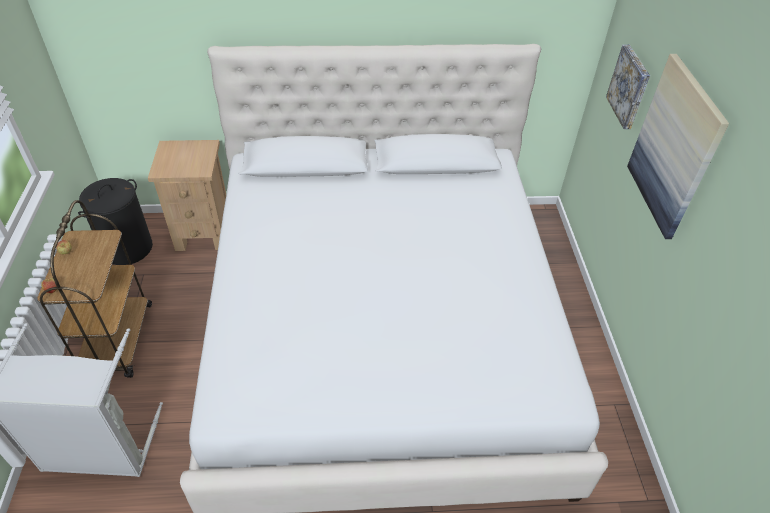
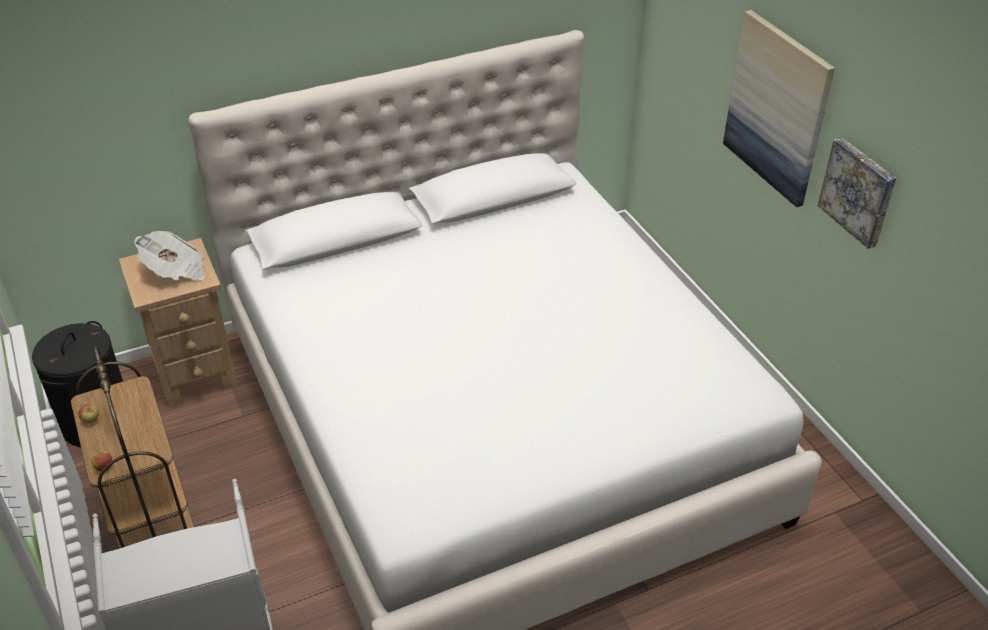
camera: 20 degrees left, 5 degrees down
(189, 159) = (175, 271): none -> newspaper
(630, 86) = (698, 56): picture -> picture (859, 191)

